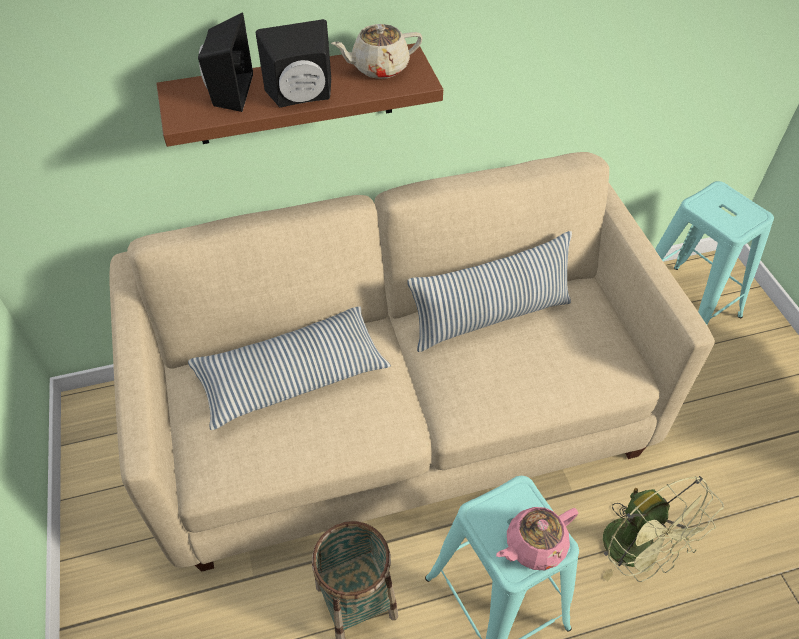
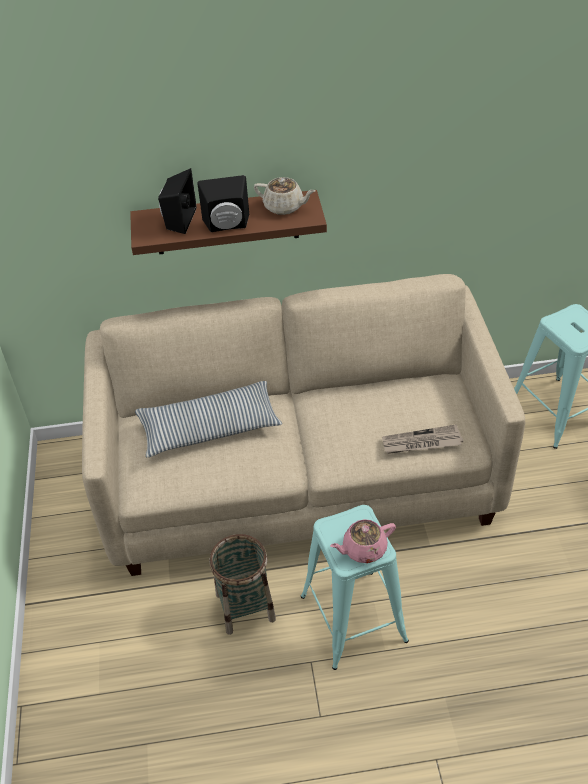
camera: 10 degrees right, 5 degrees down
(379, 68) = (284, 207): beige teapot -> beige teapot turned 150 degrees counterclockwise
(490, 317) = (367, 397): pillow -> none
(571, 375) = (421, 442): none -> newspaper
(637, 552) = (473, 594): green fan -> none

